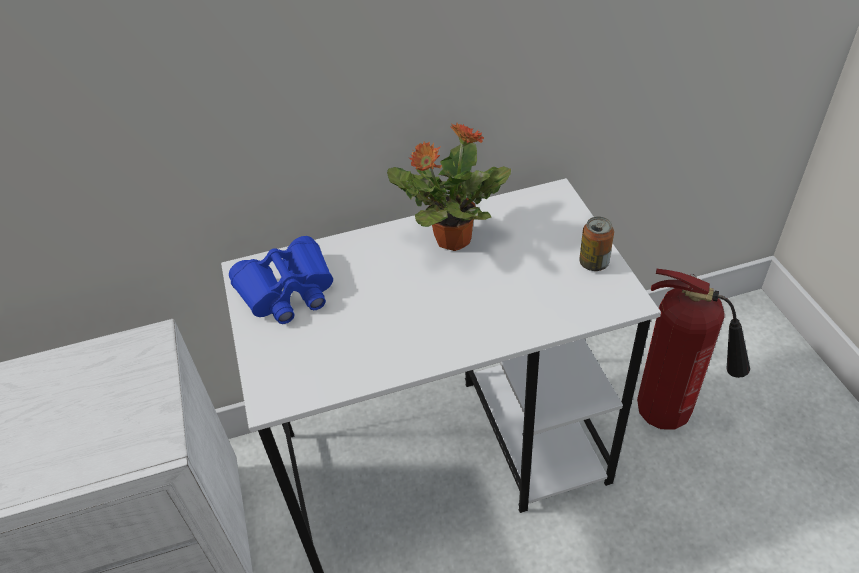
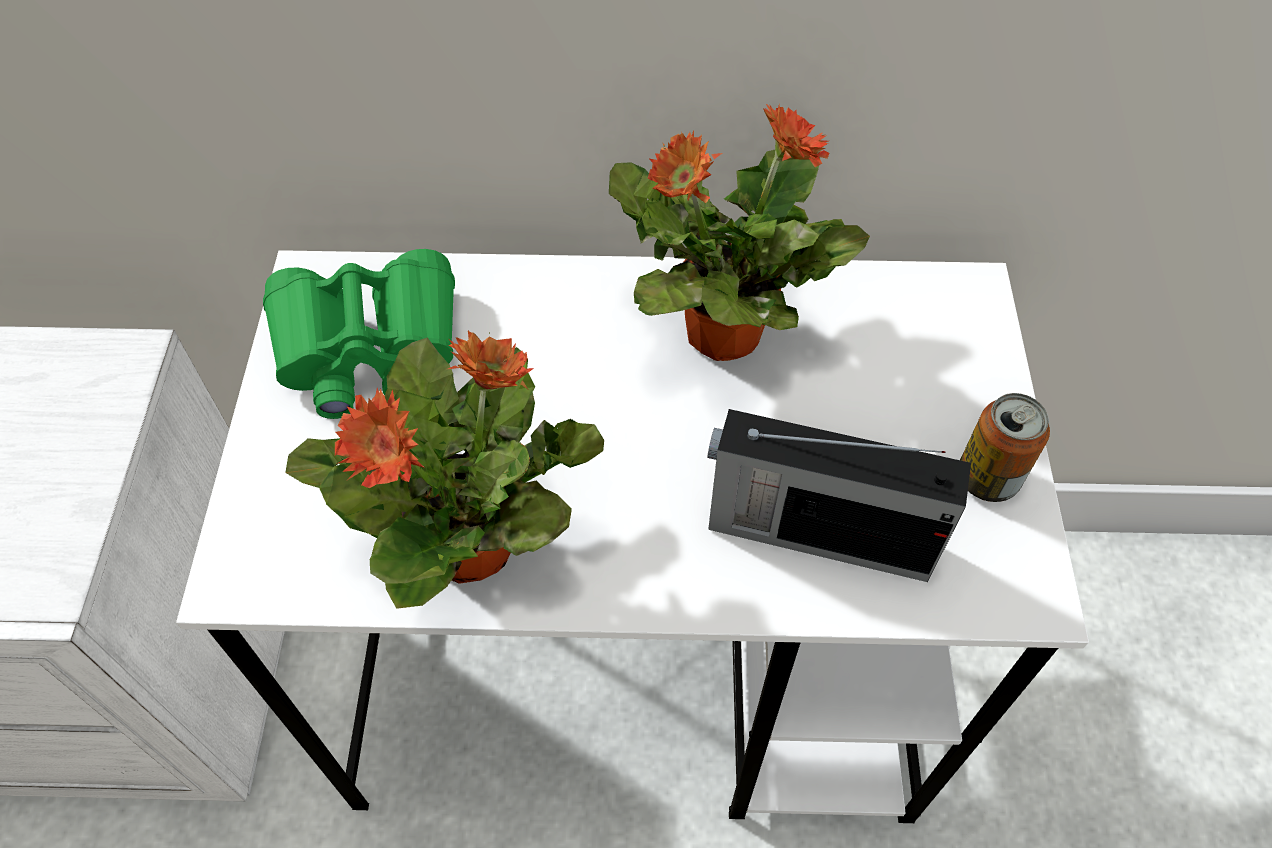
camera: 15 degrees right, 10 degrees up
(287, 291) = (368, 349): blue binoculars -> green binoculars
(377, 354) = (473, 544): none -> potted plant
(529, 305) = (815, 533): none -> radio
(670, 414) = (1068, 728): fire extinguisher -> none

